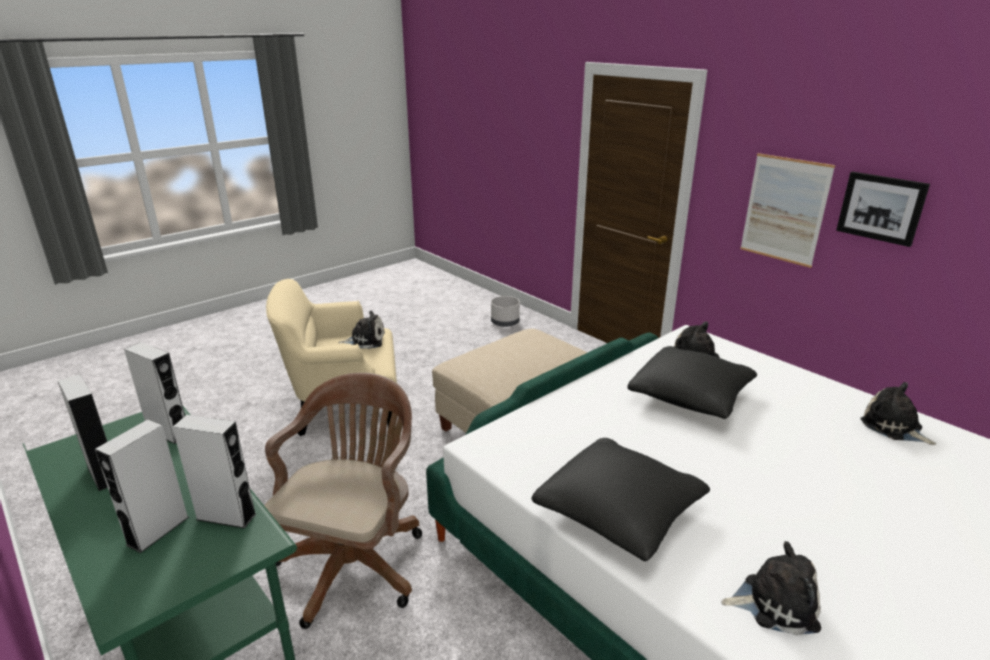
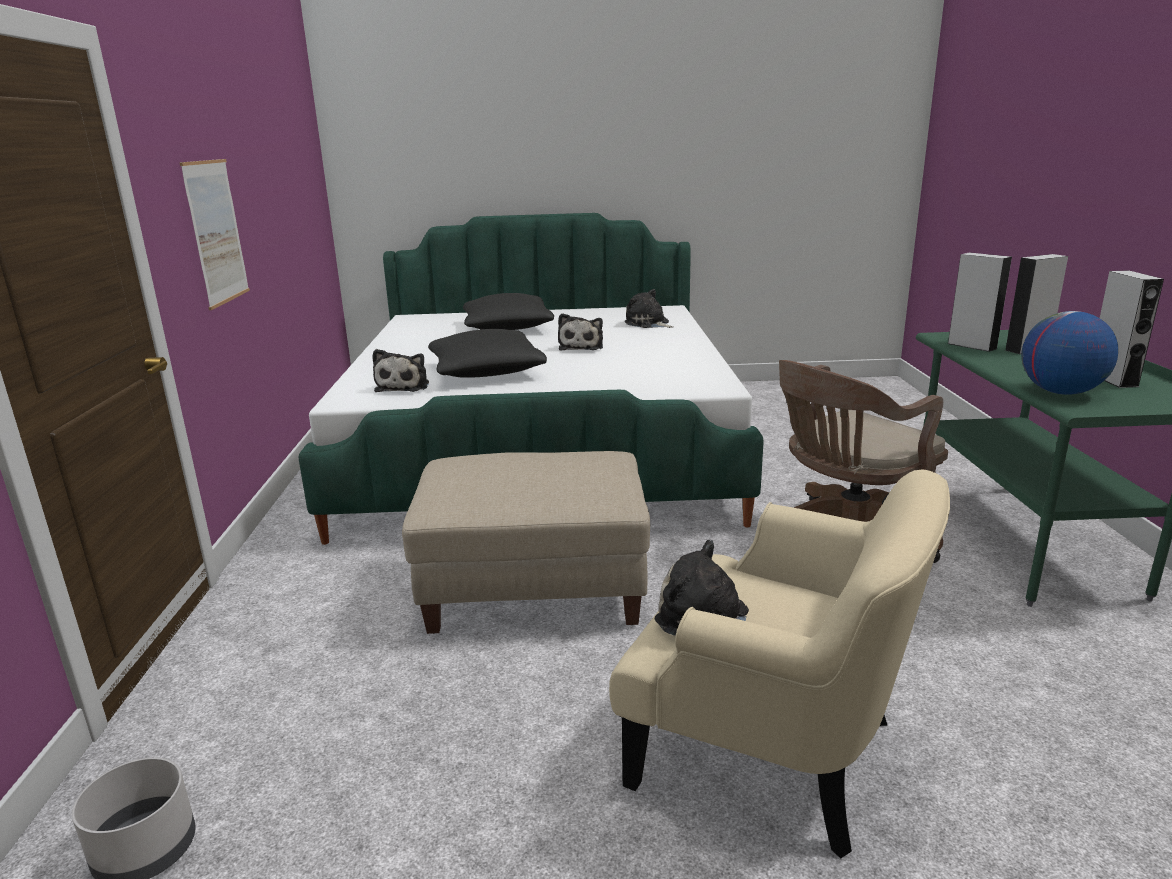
camera: 140 degrees left, 5 degrees down
(168, 432) = (1060, 392): grey speaker -> globe
(619, 512) = (669, 349): black pillow -> black pillow (507, 327)
(881, 208) = (252, 196): picture -> none
(893, 427) = (415, 336): plush toy -> plush toy (581, 346)

